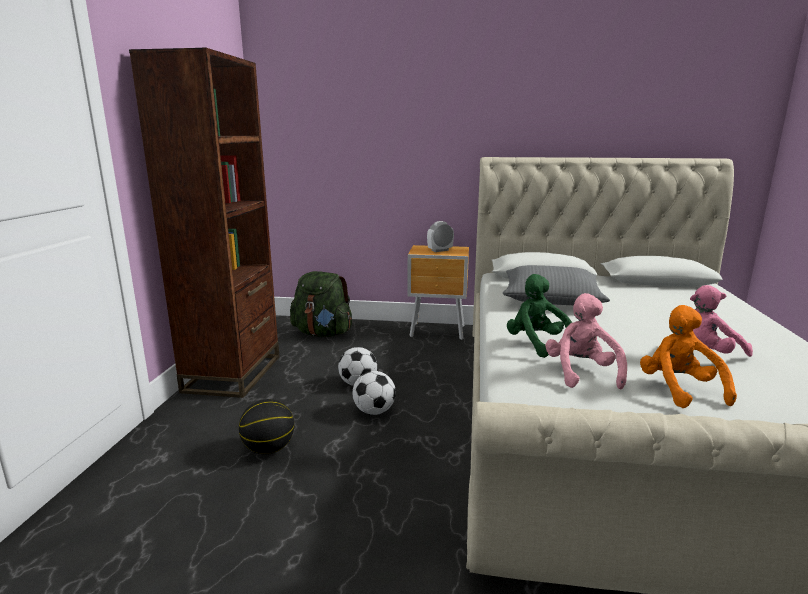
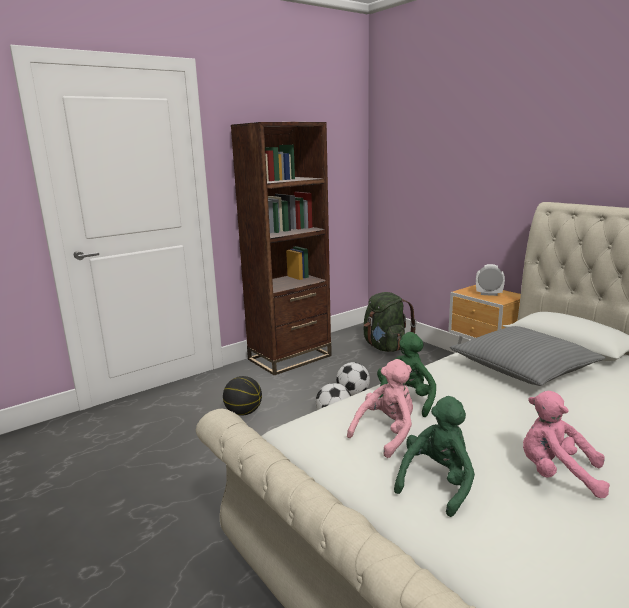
camera: 45 degrees right, 0 degrees up
(679, 390) = (437, 483): orange plush toy -> green plush toy

